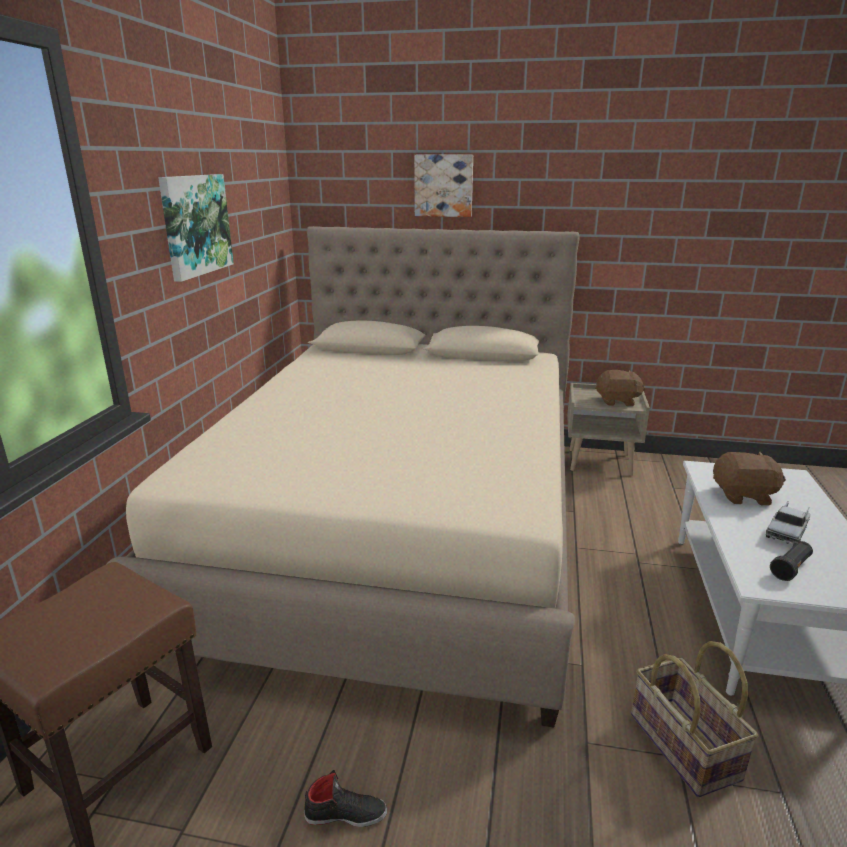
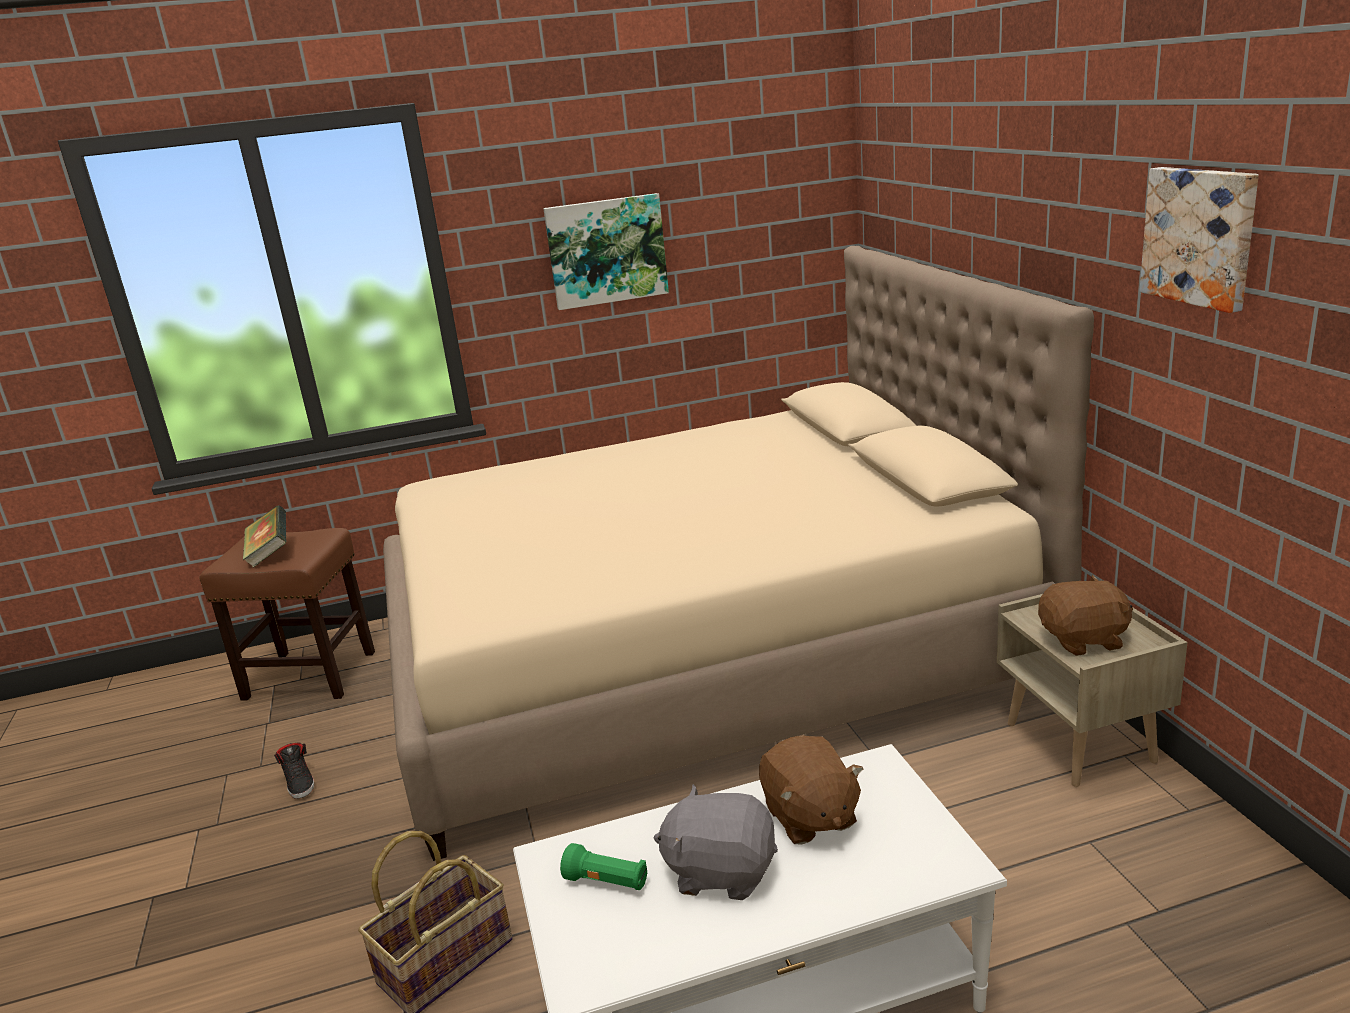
camera: 65 degrees right, 0 degrees up
(90, 625) = (270, 554): none -> book
(444, 185) = (970, 203): picture -> picture (1201, 236)
(617, 401) = (1083, 640): brown plush toy -> brown plush toy turned 75 degrees counterclockwise
(787, 531) = (721, 871): toy truck -> grey plush toy
(790, 568) = (607, 882): black flashlight -> green flashlight

